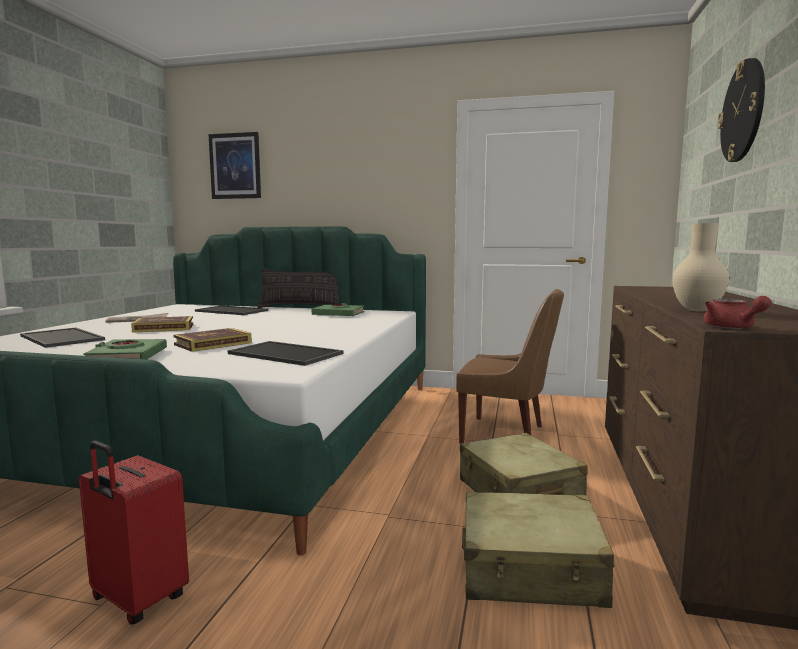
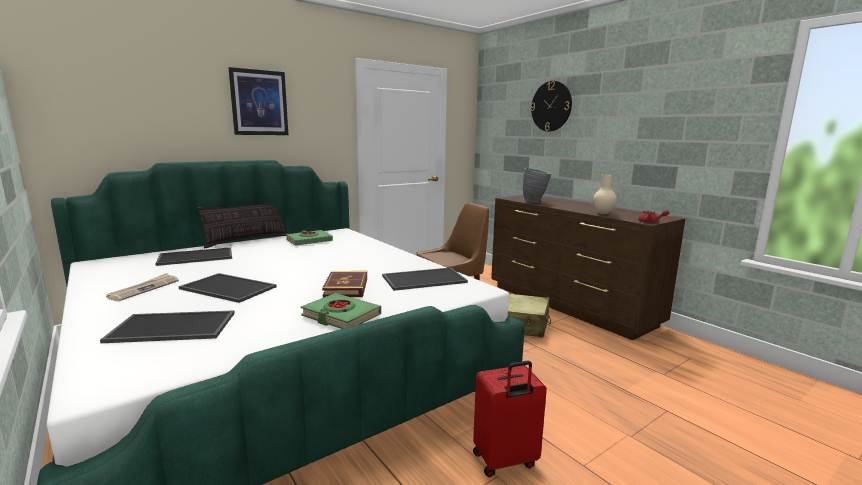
camera: 50 degrees left, 5 degrees up
(164, 328) = (226, 288): book -> tray
(235, 166) = (125, 91): picture -> picture (259, 103)
(531, 569) = (581, 351): beige suitcase -> none
(652, 292) = (535, 202): none -> grey vase

